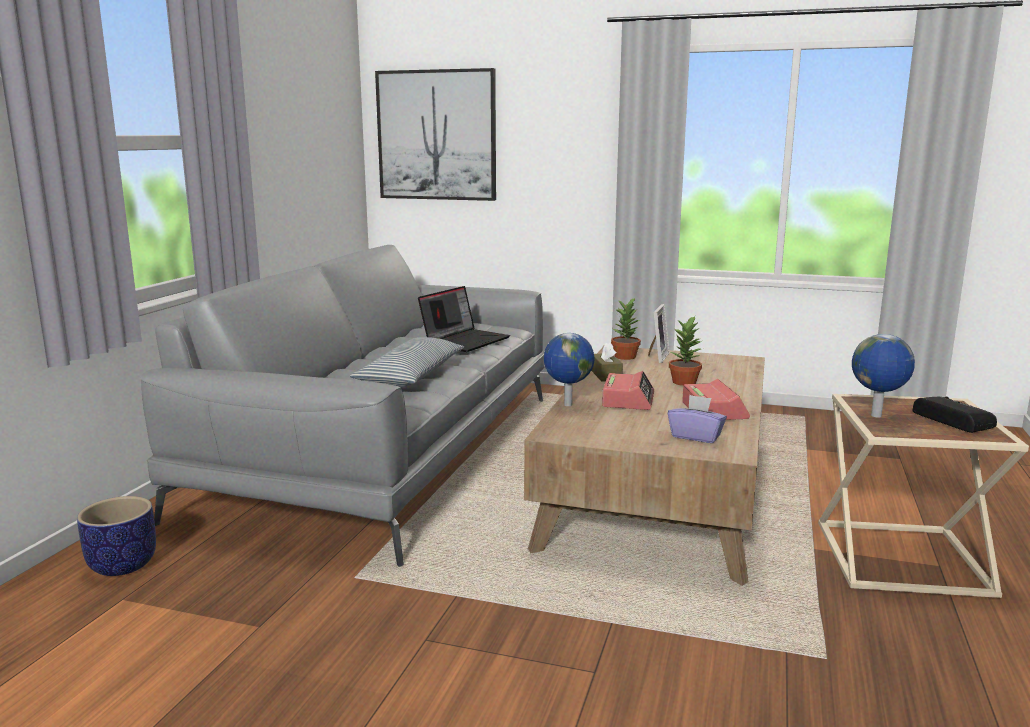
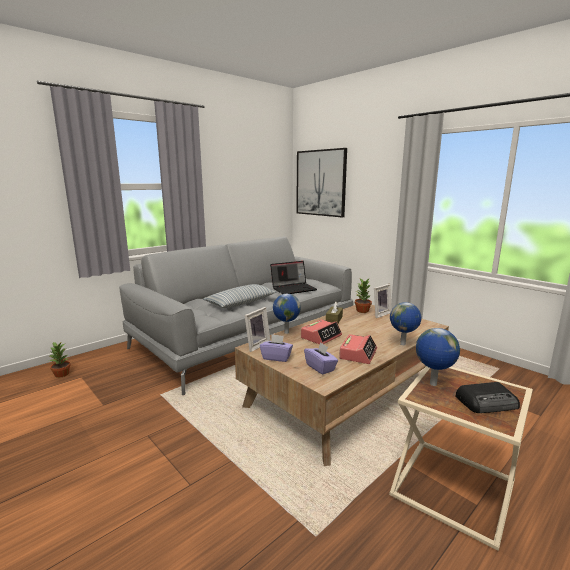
camera: 30 degrees right, 0 degrees up
(122, 565) = (99, 362): planter -> none
(553, 429) = (256, 345): none -> picture frame
(614, 438) = (276, 357): none -> purple tissue box
(685, 382) = (370, 332): potted plant -> potted plant (62, 374)
(748, 388) = (403, 344): none -> globe
(952, 420) = (487, 402): radio -> radio turned 75 degrees clockwise

